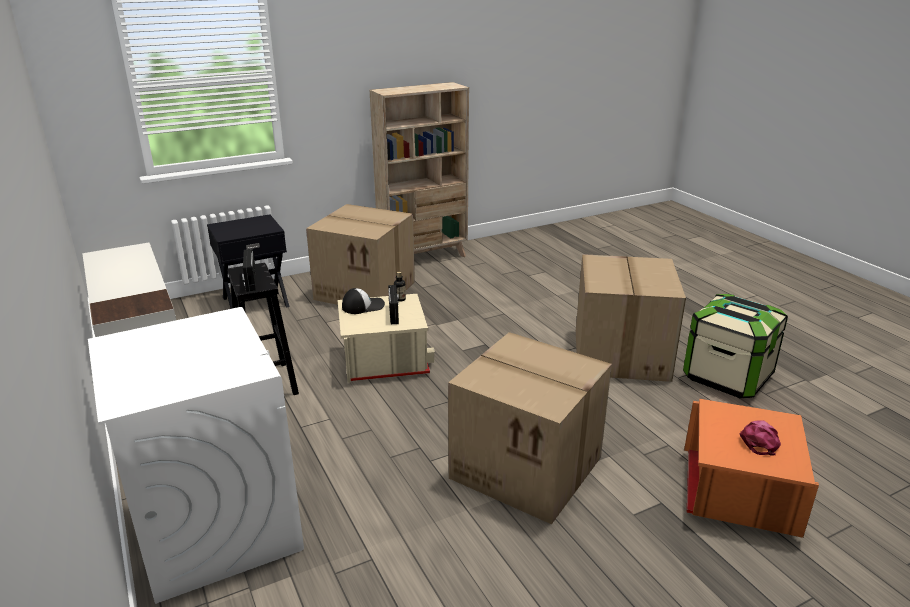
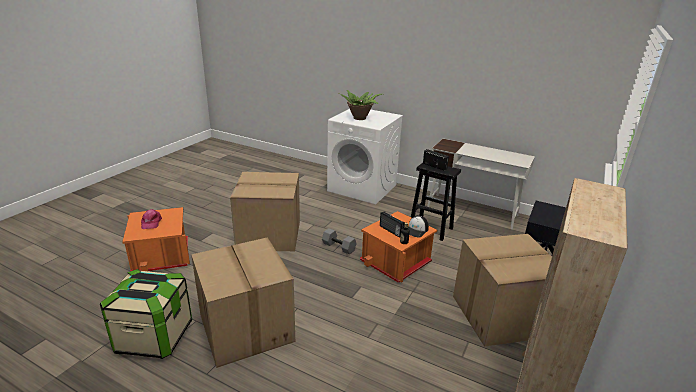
camera: 145 degrees right, 0 degrees up
(204, 354) = (360, 118): none -> potted plant
(384, 360) = (397, 261): beige storage box -> orange storage box
(433, 404) = (339, 247): none -> grey dumbbell

